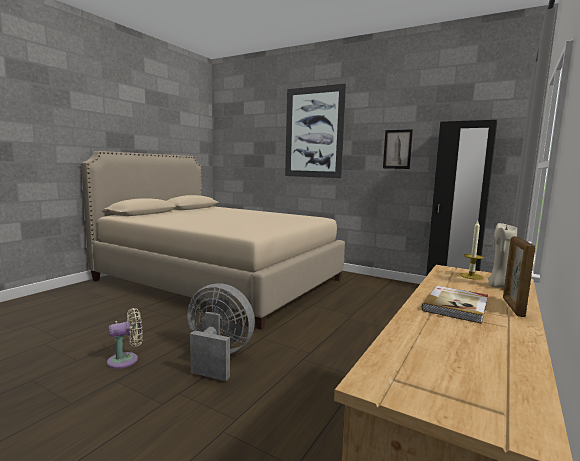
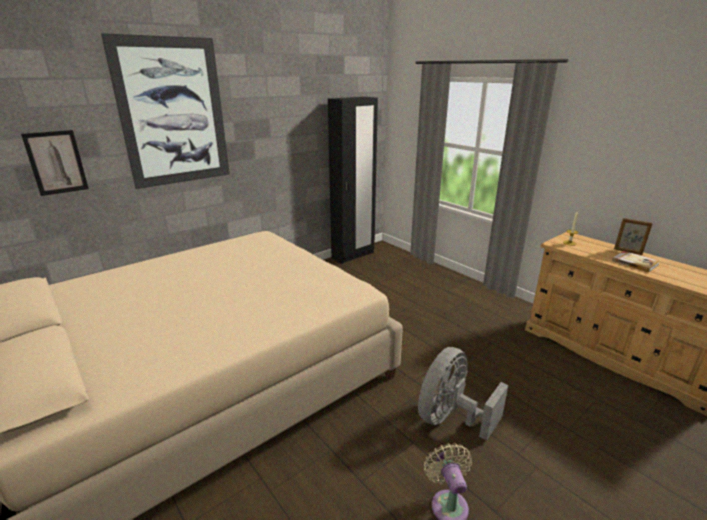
camera: 70 degrees left, 15 degrees up
(397, 149) = (288, 128): picture -> picture (56, 162)
(498, 286) = (589, 243): beige candle -> none

